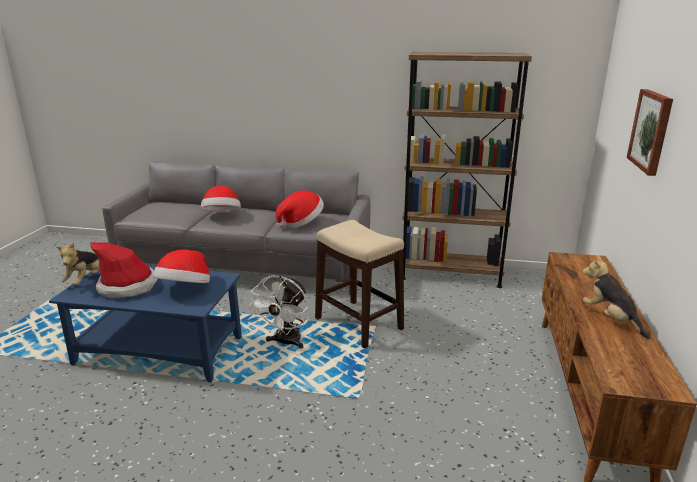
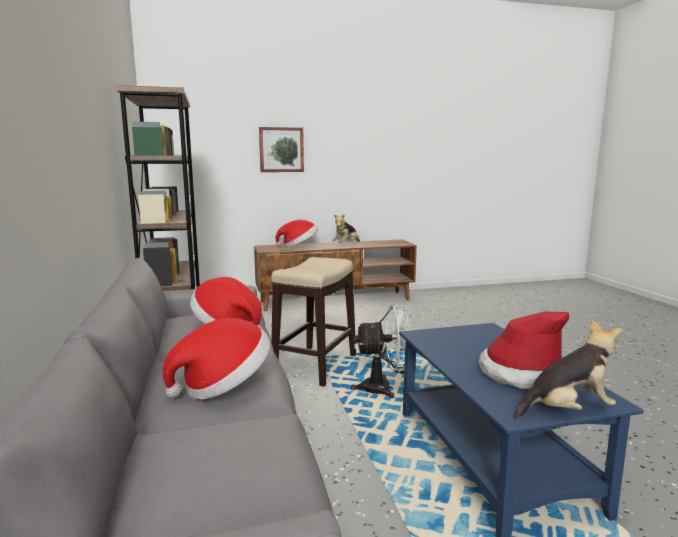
camera: 115 degrees left, 10 degrees down
(185, 289) = (471, 343): hat -> hat (298, 246)

